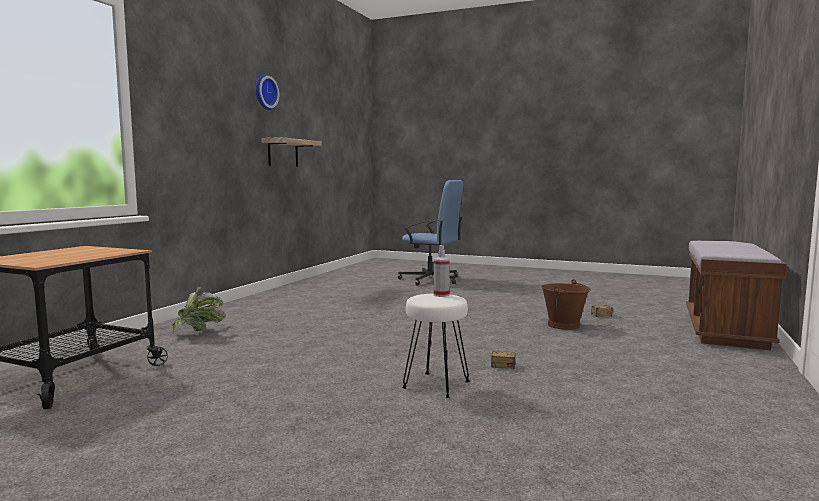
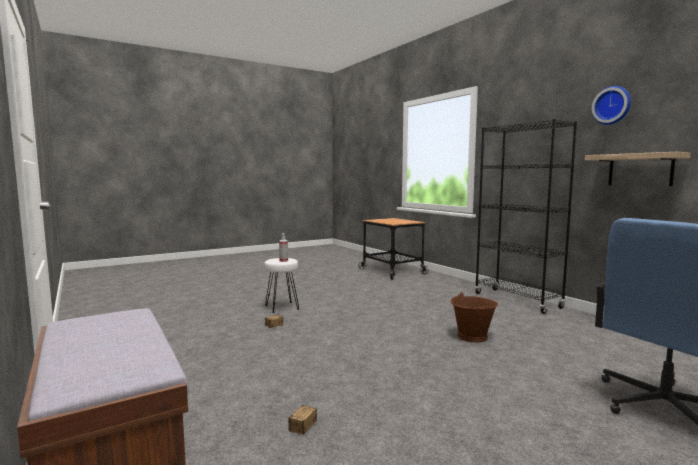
camera: 125 degrees right, 0 degrees up
(199, 332) = (443, 287): potted plant -> none
(245, 305) = (517, 301): none -> black bookcase
(564, 325) = (308, 382): brown bucket -> brown bucket (472, 337)

